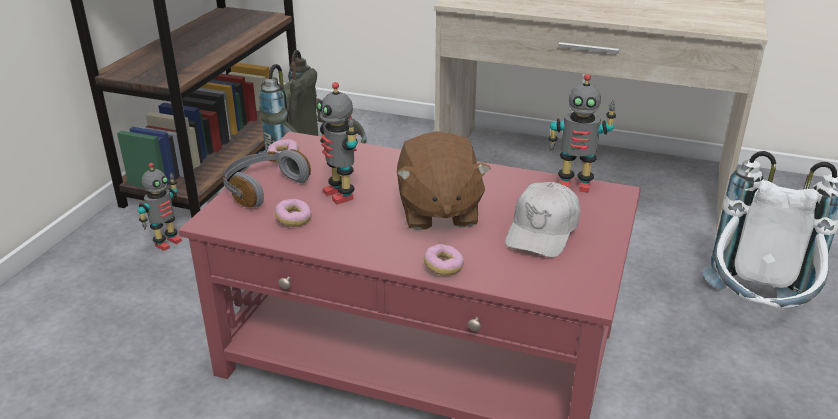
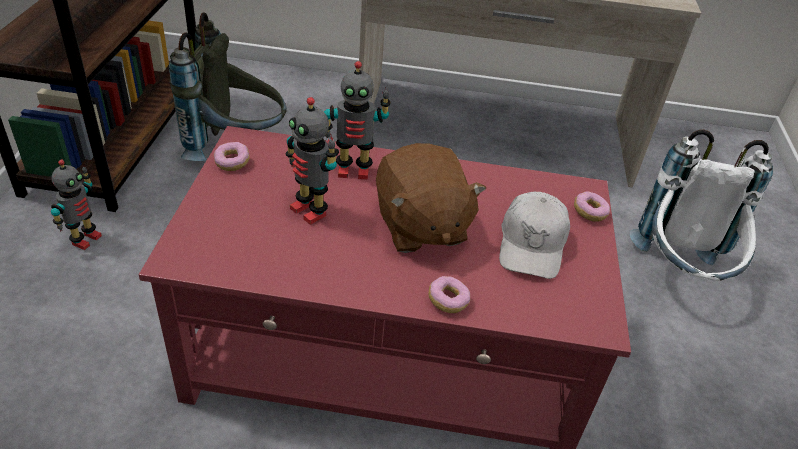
camera: 15 degrees left, 10 degrees up
(263, 188) = (221, 207): grey headphones -> none
(294, 220) = (269, 250): donut -> donut (589, 213)
(574, 185) = (544, 182): toy robot -> toy robot (353, 170)

